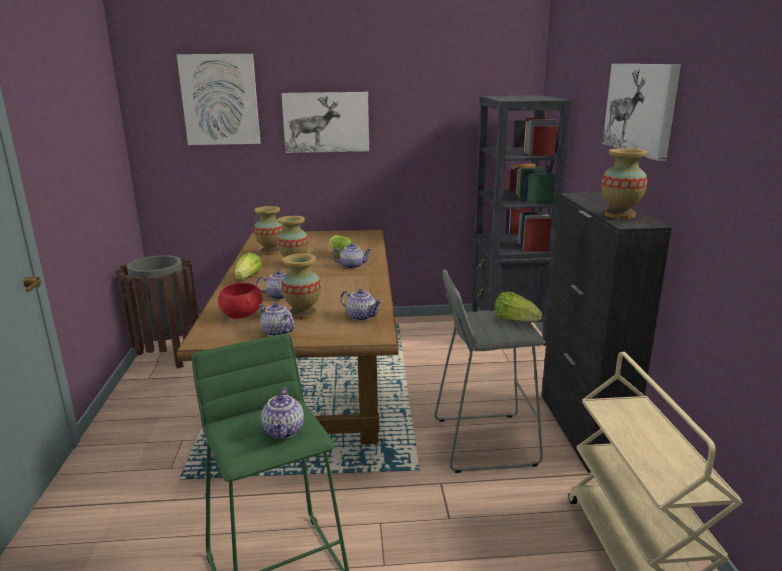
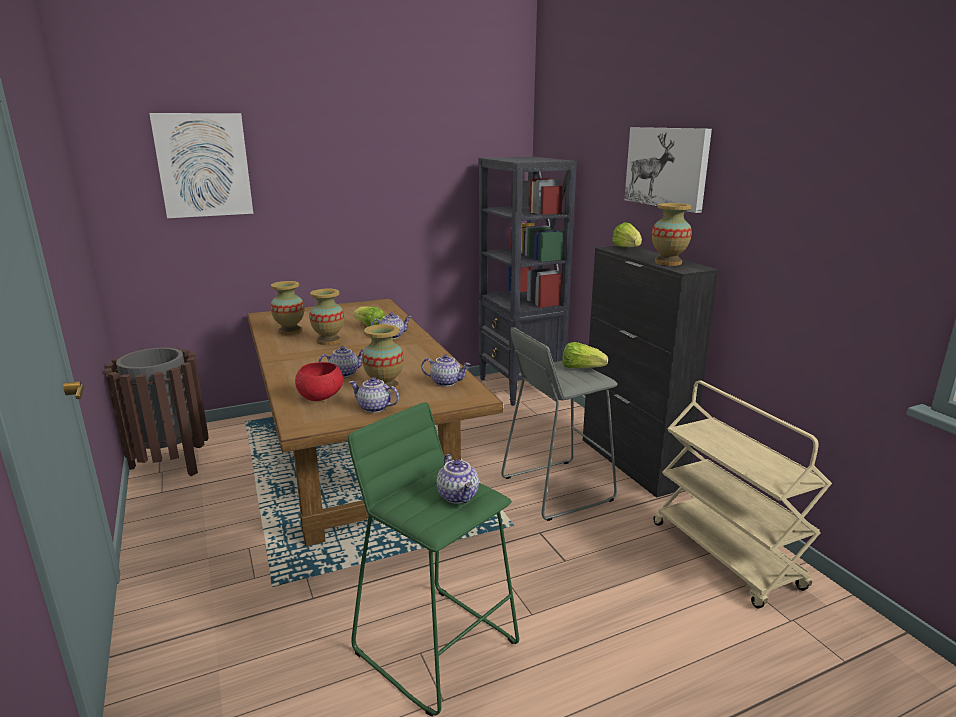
camera: 20 degrees left, 0 degrees up
(248, 278) = (290, 360): lettuce -> lettuce (627, 248)
(326, 122) = (325, 187): picture -> none

